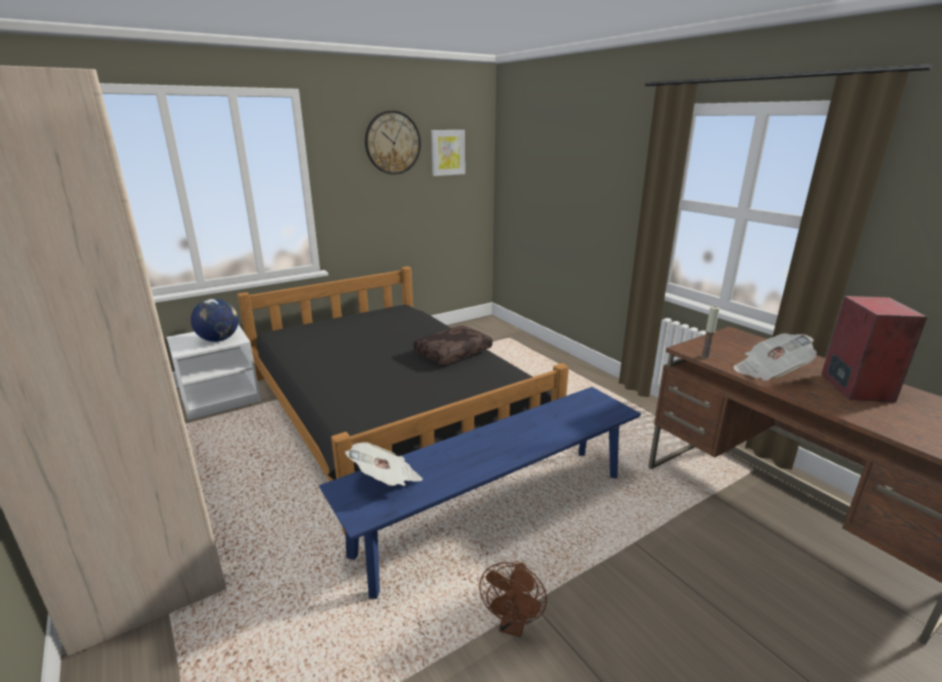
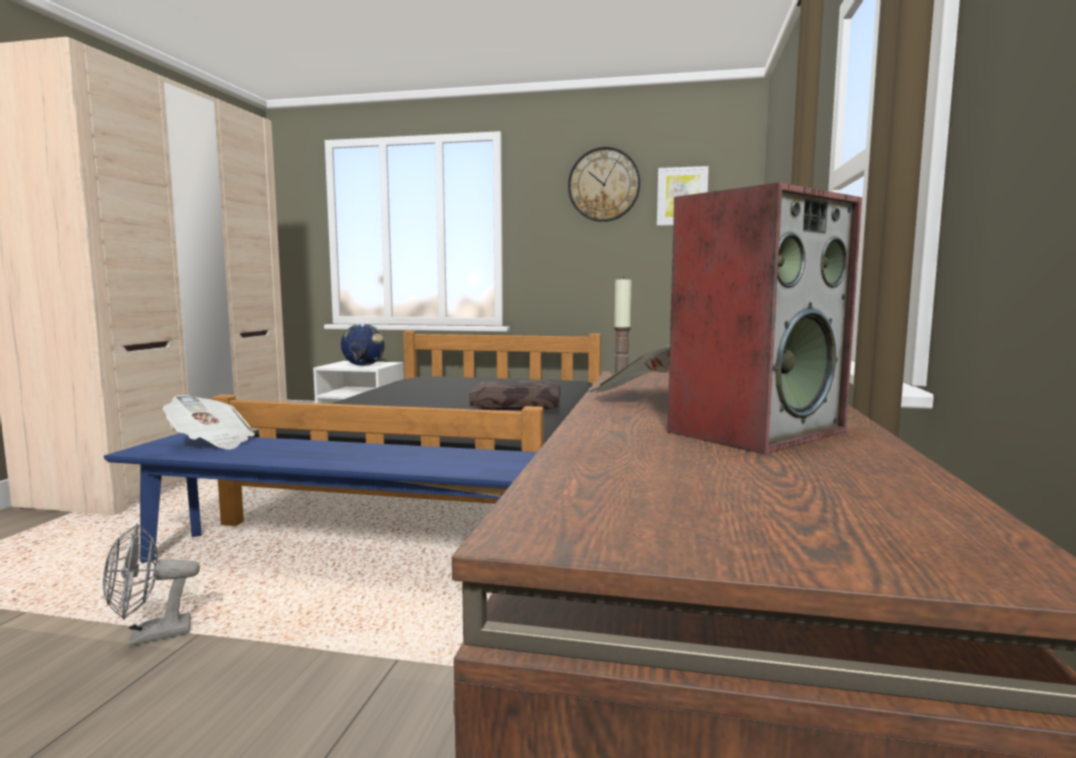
camera: 45 degrees right, 15 degrees down
(513, 625) = (150, 636): brown fan -> grey fan

